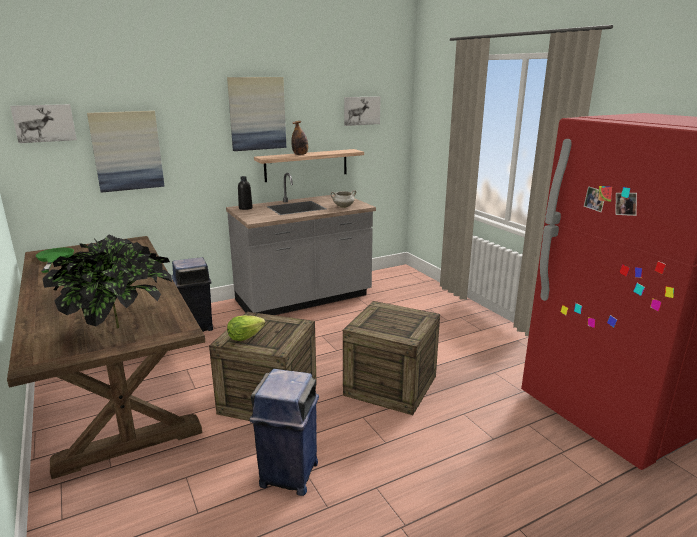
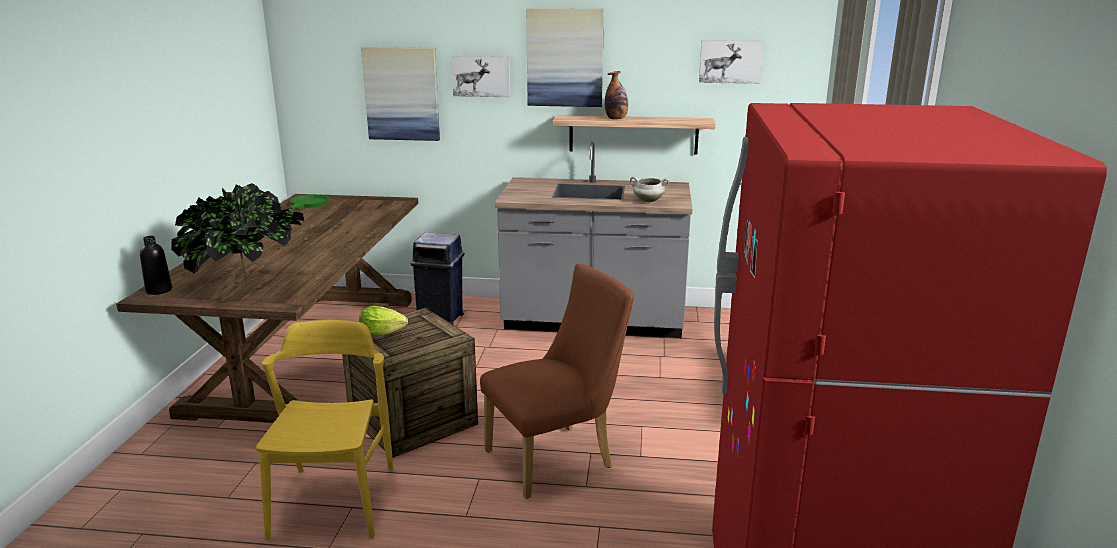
camera: 35 degrees right, 0 degrees up
(44, 123) = (321, 56): picture -> picture (481, 76)
(245, 208) = (530, 182): black bottle -> black bottle (159, 290)
(288, 475) = (334, 502): blue trash can -> yellow chair
(390, 385) = (557, 457): crate -> brown chair

